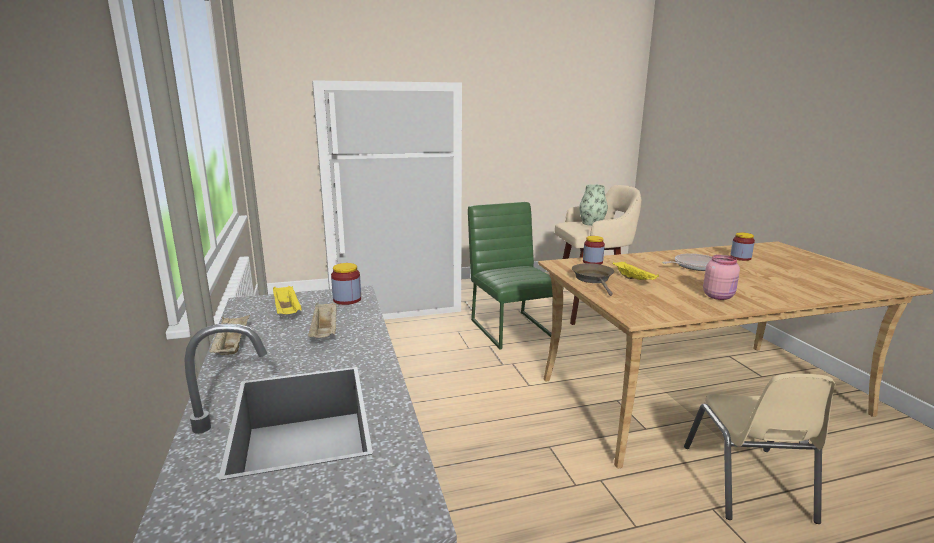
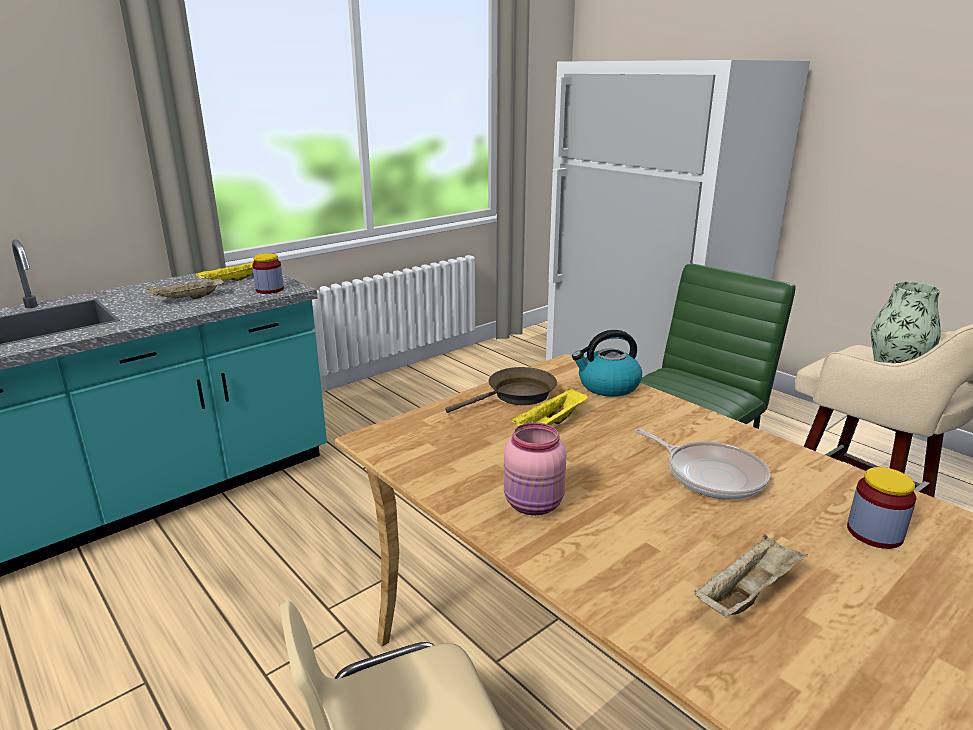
camera: 65 degrees right, 5 degrees up
(232, 346) = (156, 284): beige tray -> beige tray (747, 593)
(592, 262) = (607, 386): jar -> kettle

